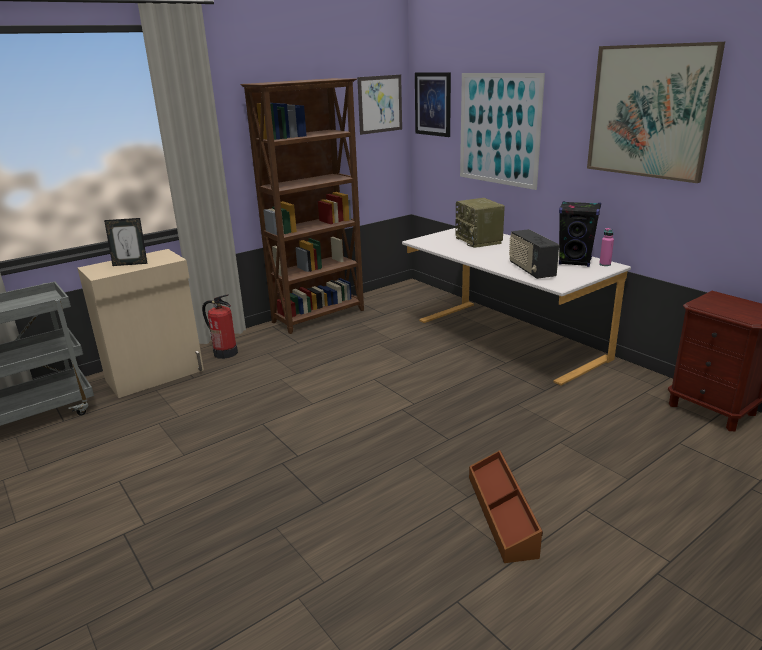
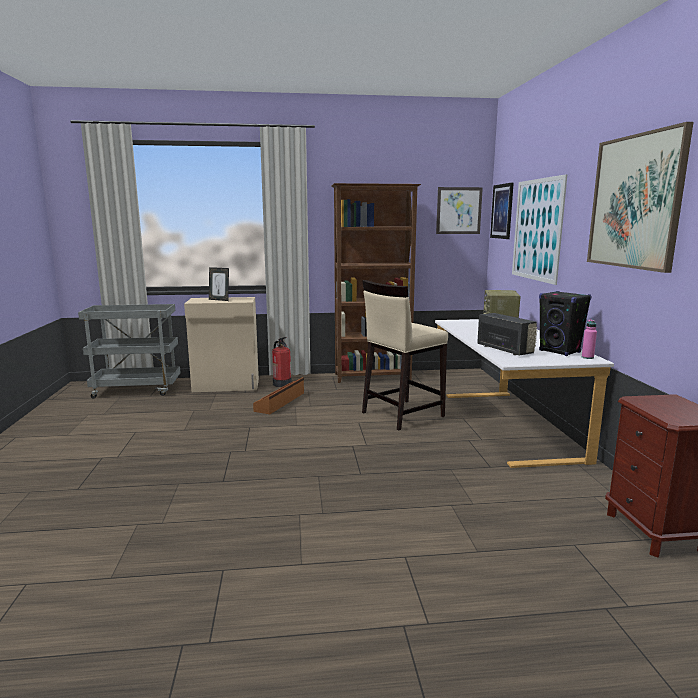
camera: 30 degrees right, 10 degrees down
(404, 356) = (401, 414): none -> beige stool
(503, 514) = (332, 533): brown storage box -> brown storage box (280, 402)
(531, 270) = (505, 350): radio -> radio turned 135 degrees clockwise

